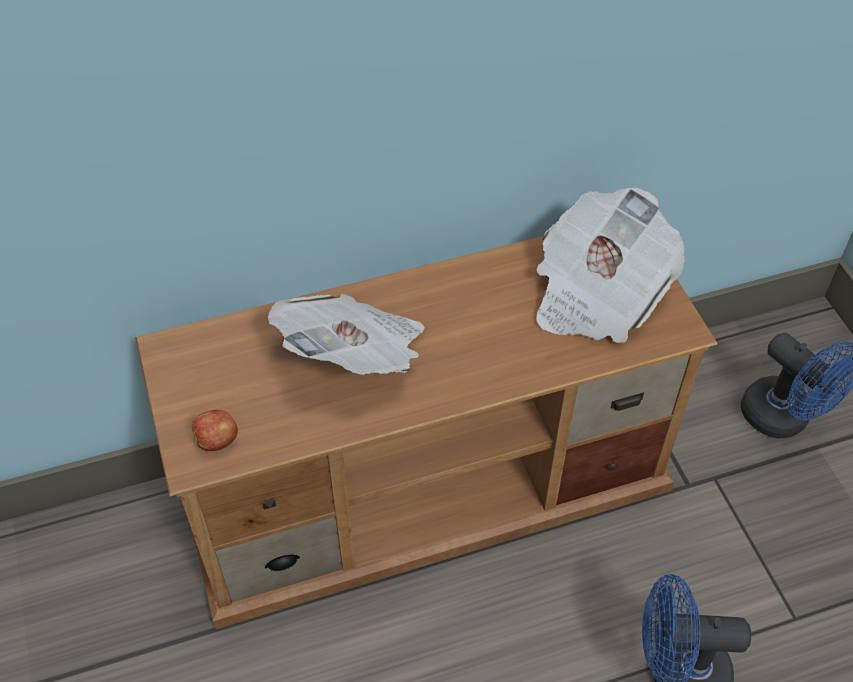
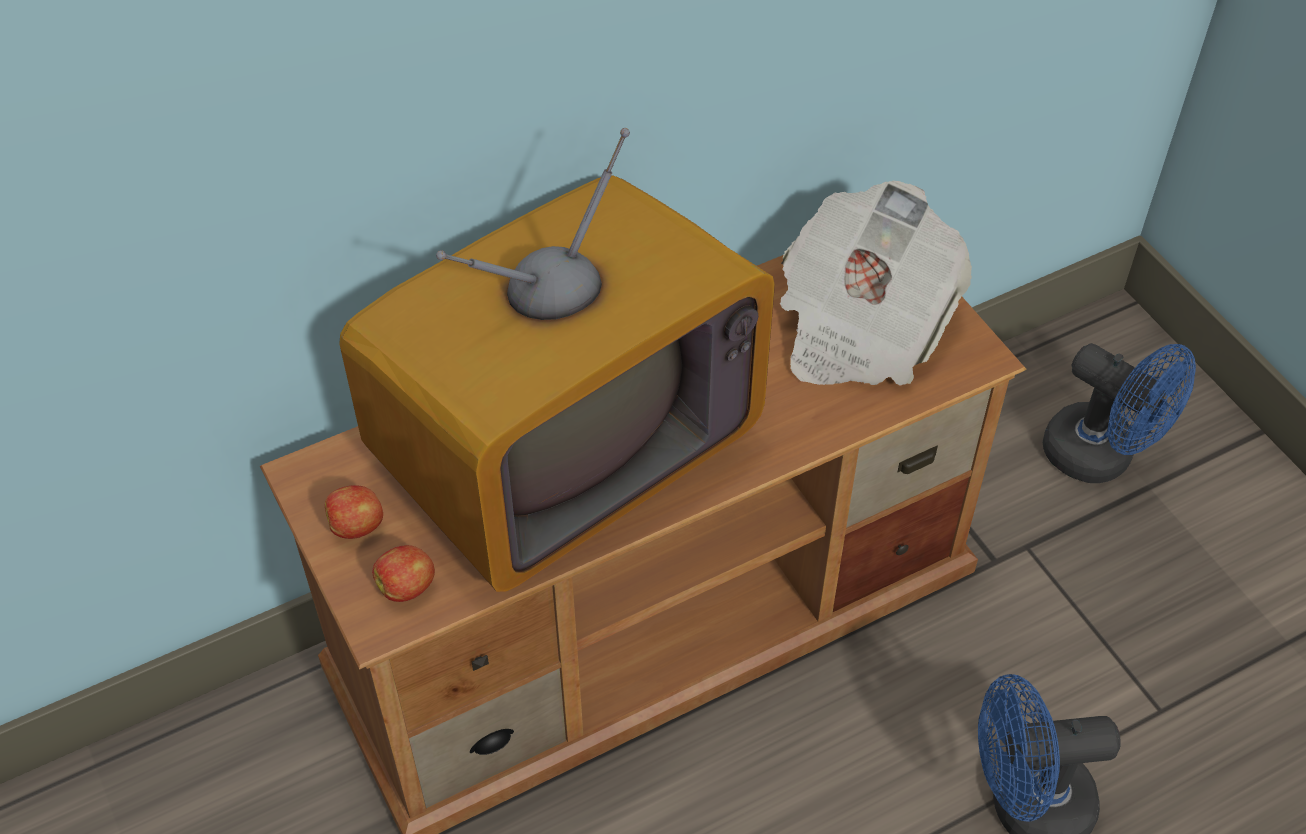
camera: 10 degrees left, 0 degrees up
(193, 391) = (357, 526): none -> apple
(355, 356) = (564, 450): newspaper -> television

